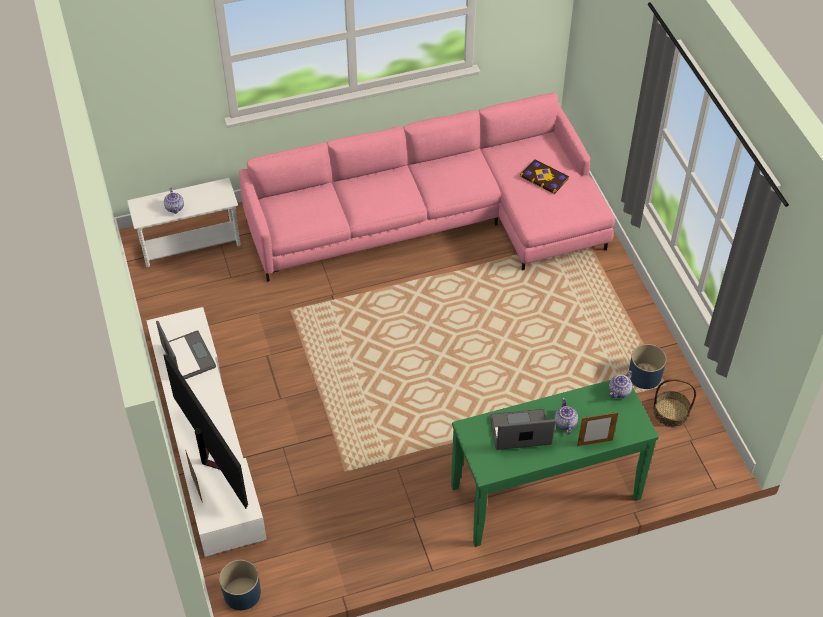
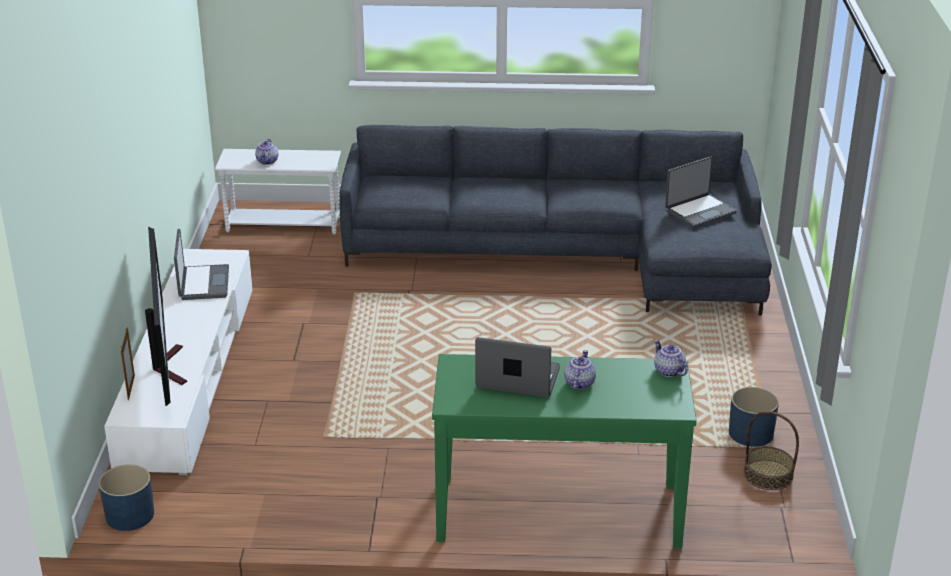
camera: 20 degrees right, 20 degrees down
(437, 219) = (570, 253): pink sofa -> grey sofa
(544, 177) = (699, 211): book -> laptop
(594, 443) = (607, 408): picture frame -> none
(619, 392) = (668, 371): teapot -> teapot turned 90 degrees clockwise

